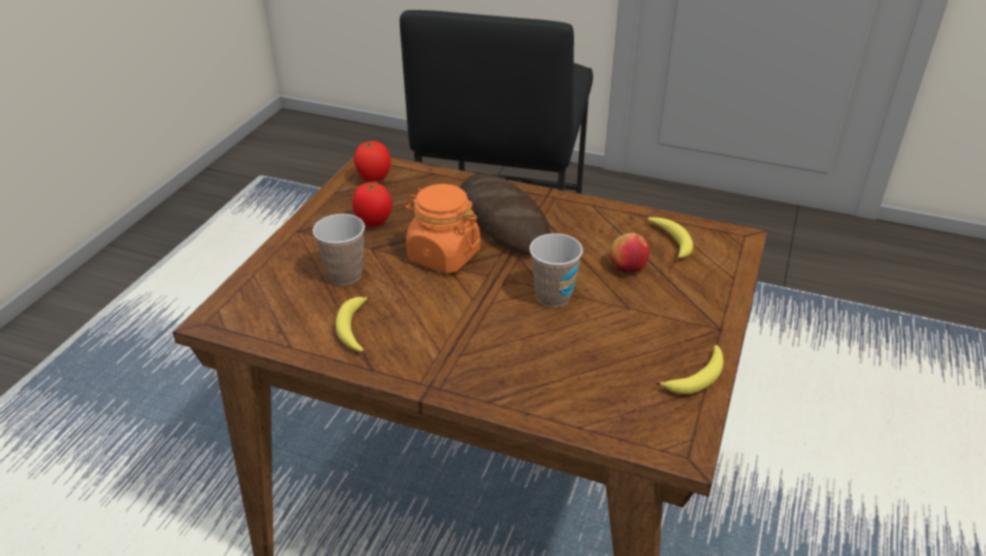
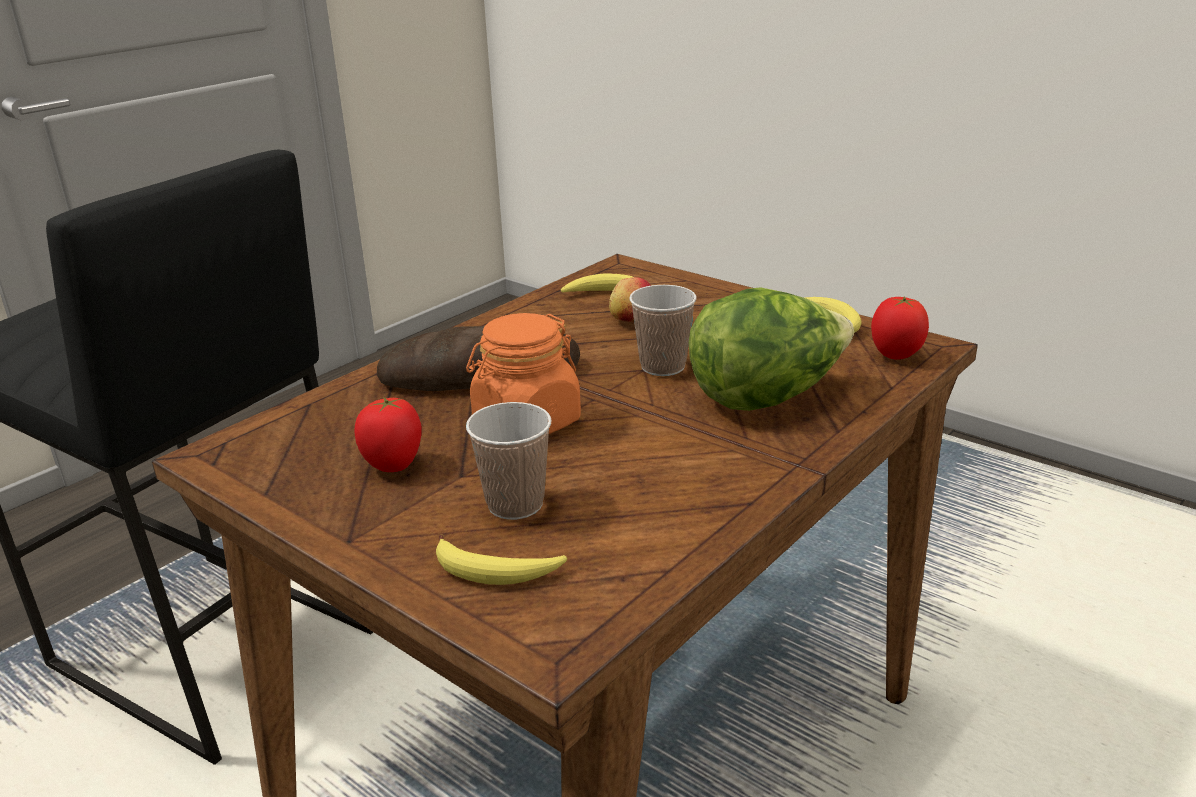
camera: 70 degrees left, 10 degrees down
(353, 329) = (654, 509): banana -> banana (495, 571)
(373, 179) = (265, 454): tomato -> tomato (896, 356)
(526, 357) = (767, 397): none -> lettuce

